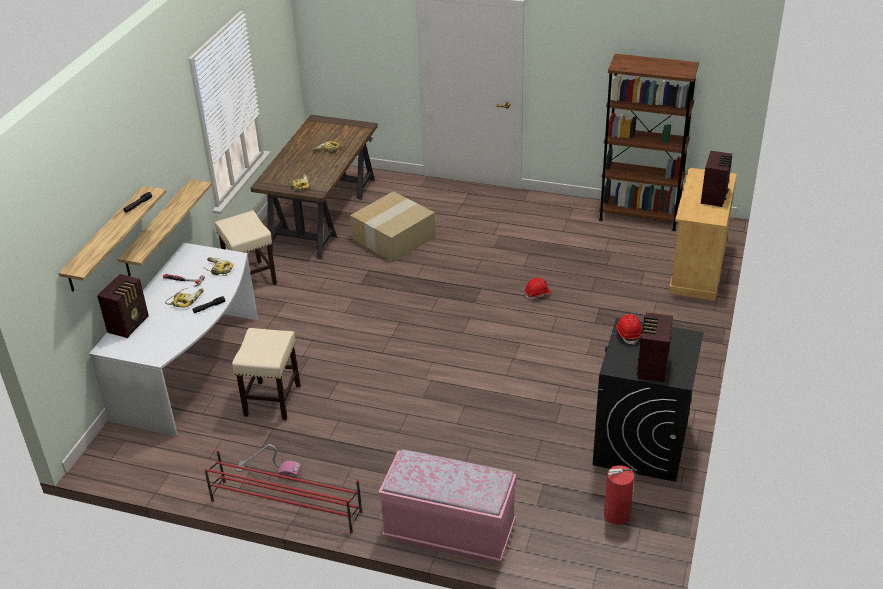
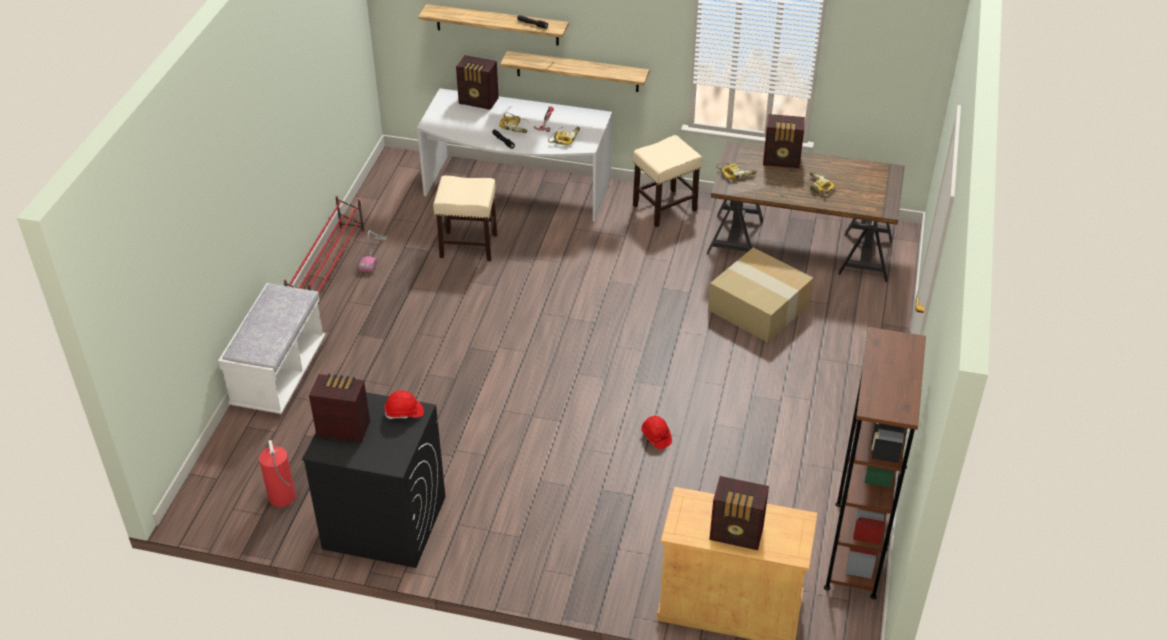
camera: 85 degrees right, 5 degrees up
(288, 163) = (782, 161): none -> radio
(449, 532) = (279, 374): pink bench -> white bench

